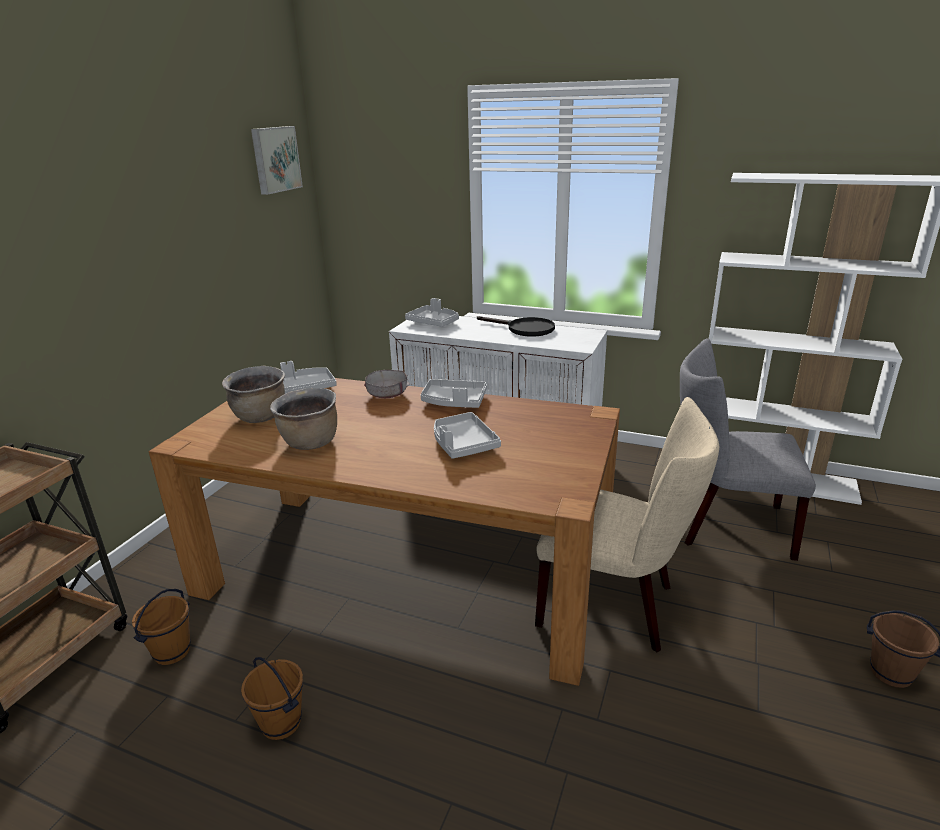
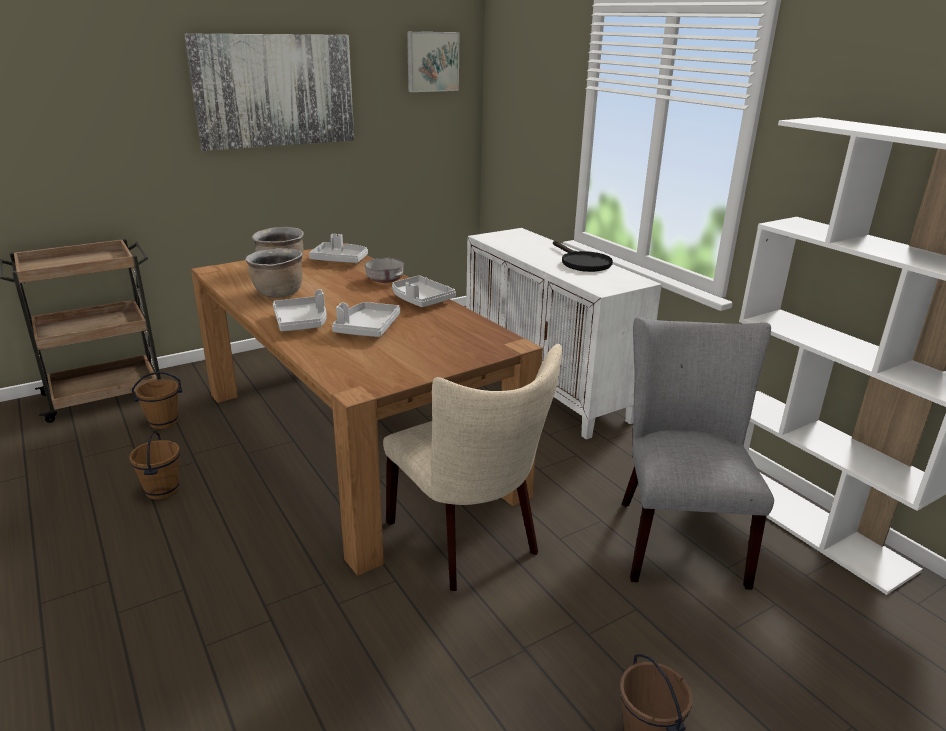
camera: 35 degrees right, 0 degrees up
(143, 212) = (275, 91): none -> picture
(434, 322) = (515, 238): grey tray -> grey tray (302, 322)
(725, 525) = (676, 535): grey chair -> grey chair turned 45 degrees clockwise

